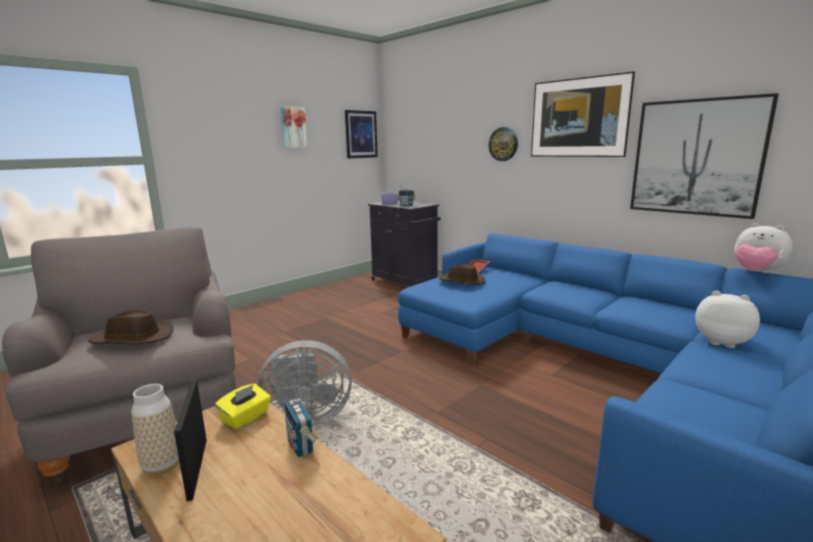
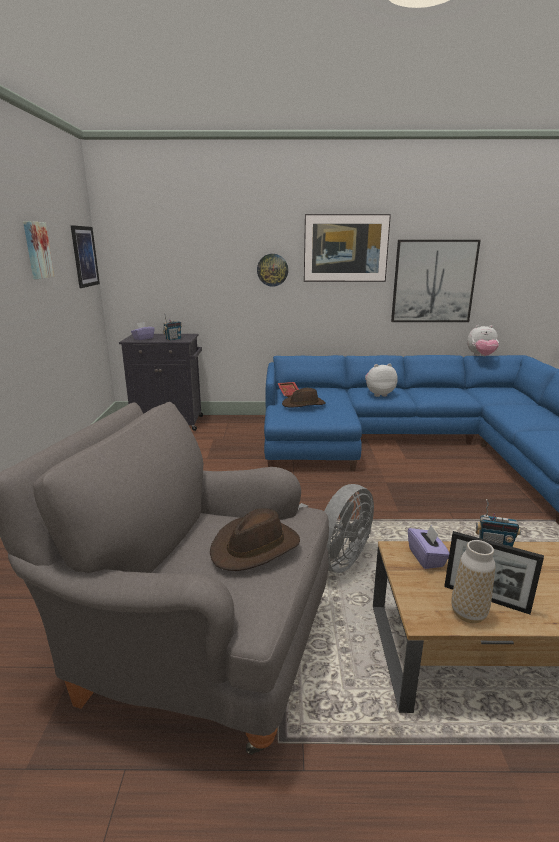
camera: 45 degrees left, 5 degrees up
(246, 418) = (426, 558): yellow tissue box -> purple tissue box
(721, 342) = (500, 403): plush toy -> plush toy (378, 394)

